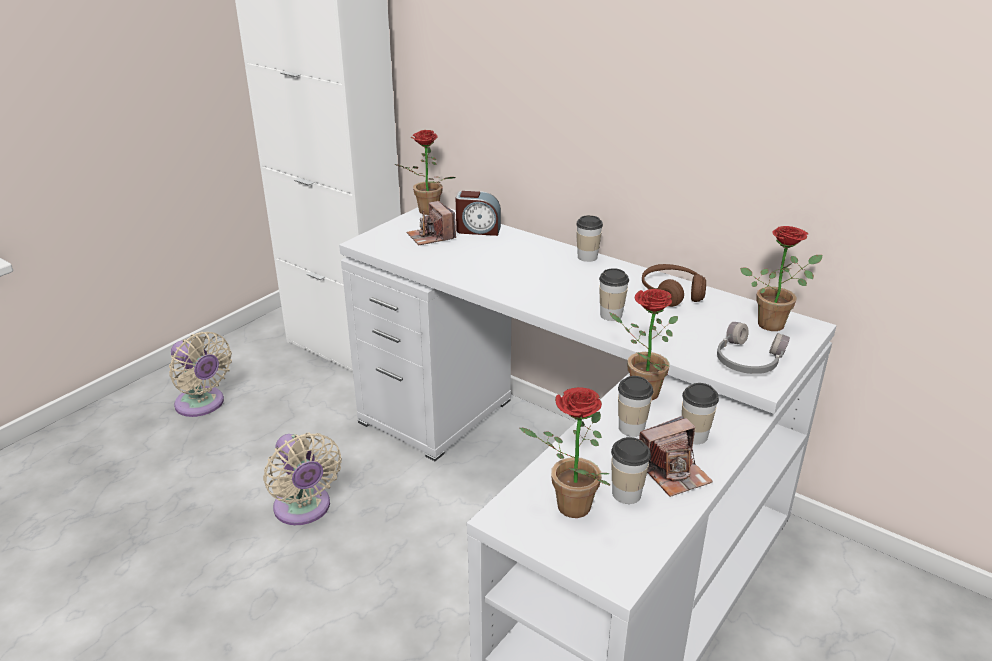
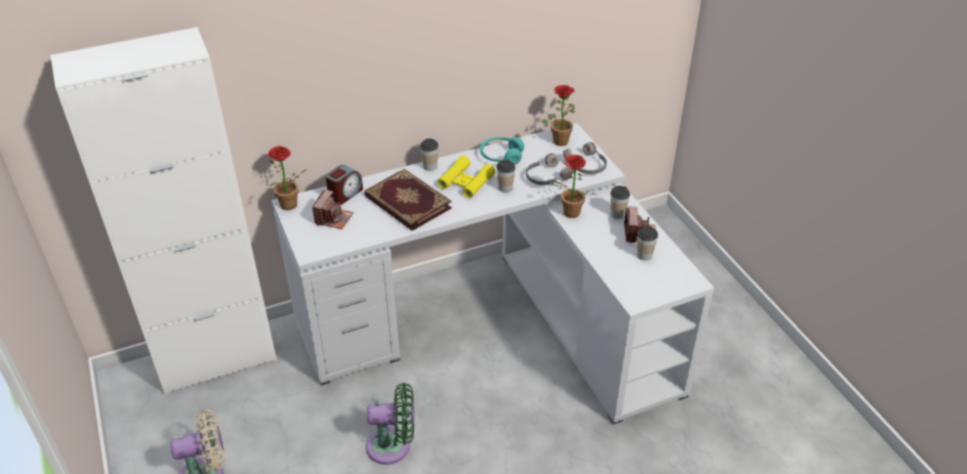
camera: 60 degrees left, 10 degrees up
(304, 509) = (393, 446): beige fan -> green fan
(431, 237) = (333, 218): camera -> camera turned 75 degrees counterclockwise
(502, 265) = (407, 203): none -> book
(566, 507) = (641, 278): potted plant -> none
(588, 286) = (466, 182): none -> yellow binoculars
(631, 428) = (597, 231): cup -> none
(672, 293) = (501, 156): brown headphones -> turquoise headphones
(676, 337) = (546, 177): none -> grey headphones

